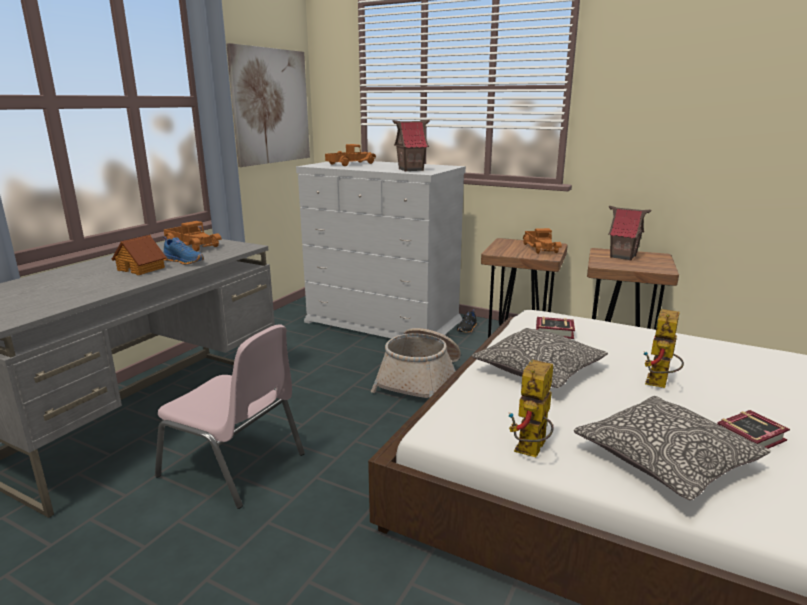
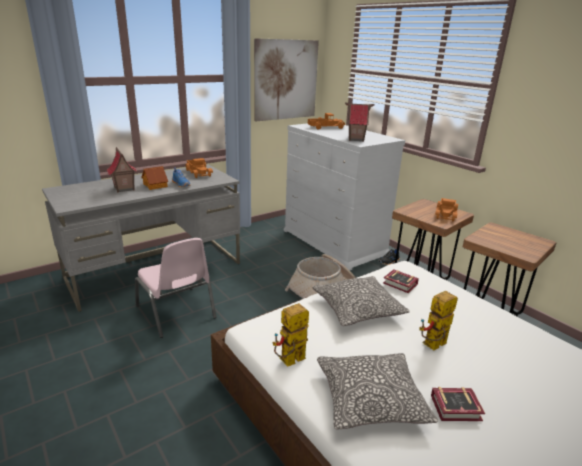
camera: 25 degrees right, 5 degrees up
(623, 256) = (506, 236): toy house -> toy house (124, 189)

